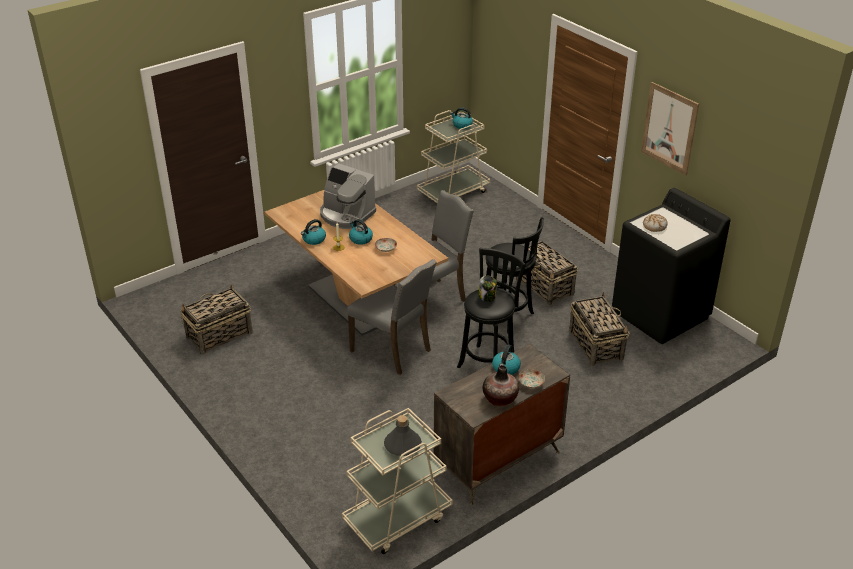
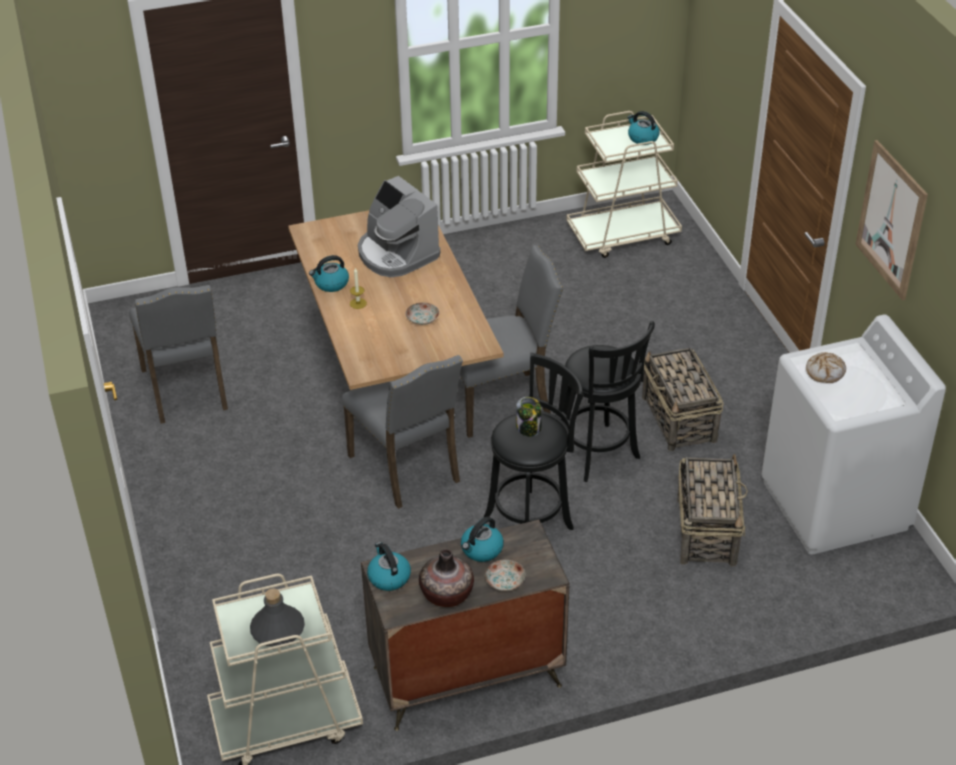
camera: 20 degrees right, 5 degrees up
(218, 335) = (187, 390): basket -> grey chair
(360, 239) = (395, 296): kettle -> kettle (388, 577)
(660, 314) = (835, 505): black washing machine -> white washing machine

